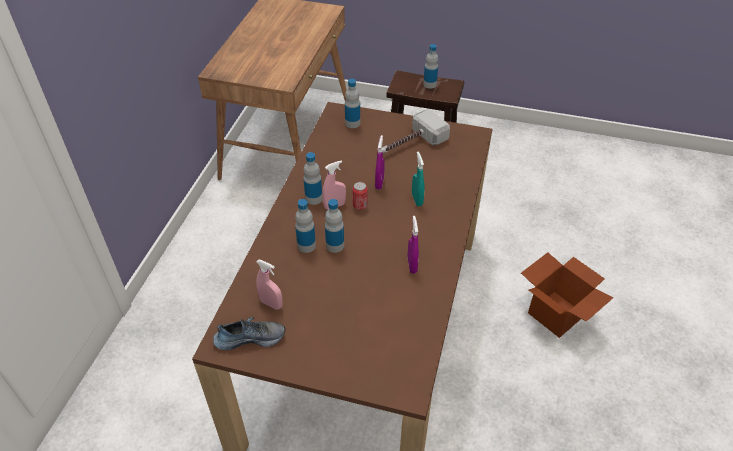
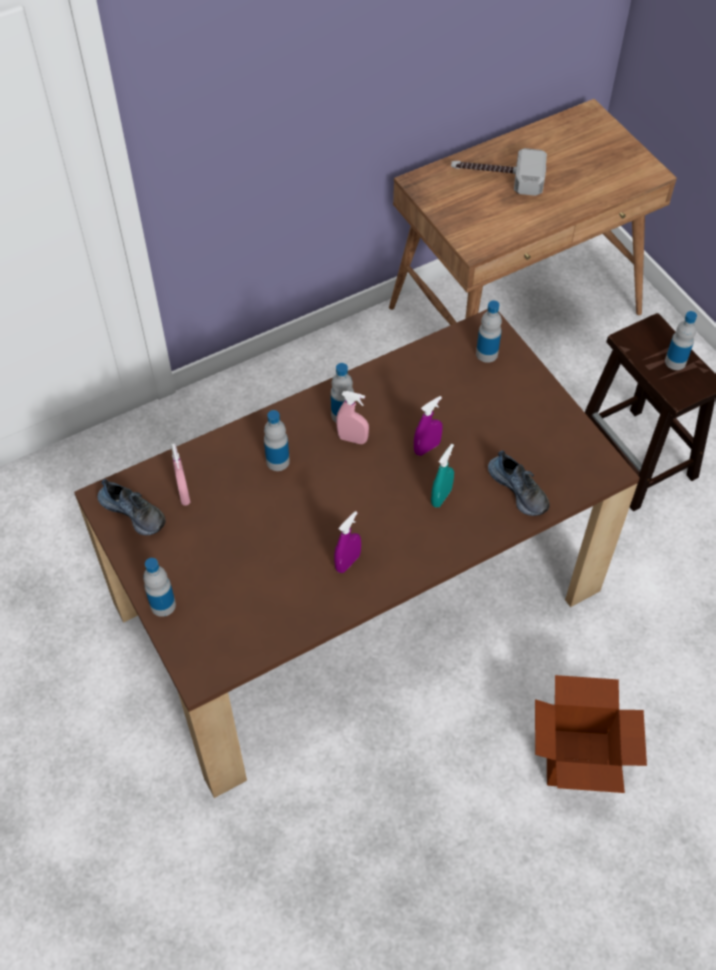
camera: 45 degrees right, 10 degrees up
(335, 245) = (303, 482): bottle -> bottle (163, 605)
(360, 205) = (377, 458): can -> none
(410, 144) = (518, 426): hammer -> hammer (497, 177)
(448, 170) = (519, 489): none -> shoe

